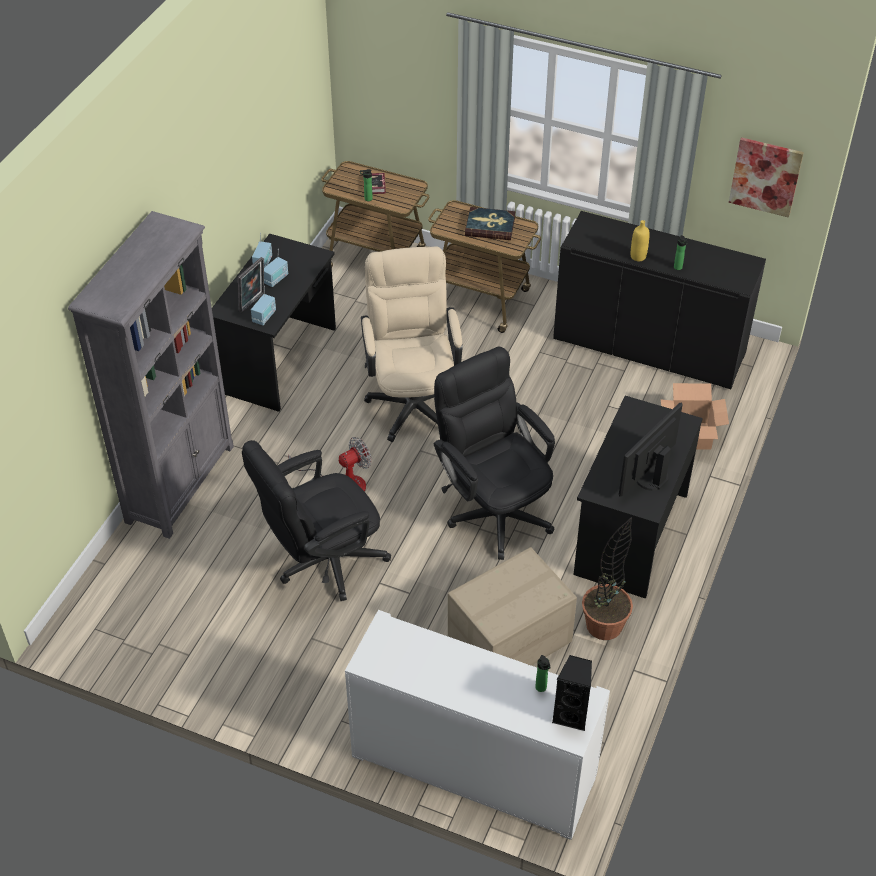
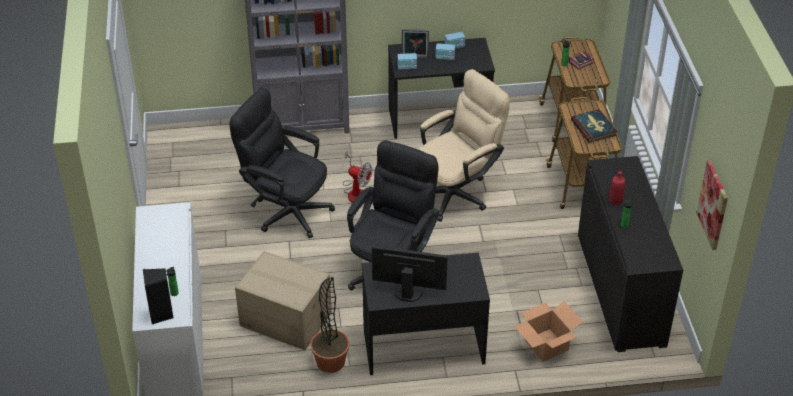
camera: 60 degrees right, 5 degrees down
(638, 256) = (615, 201): yellow bottle -> red bottle

